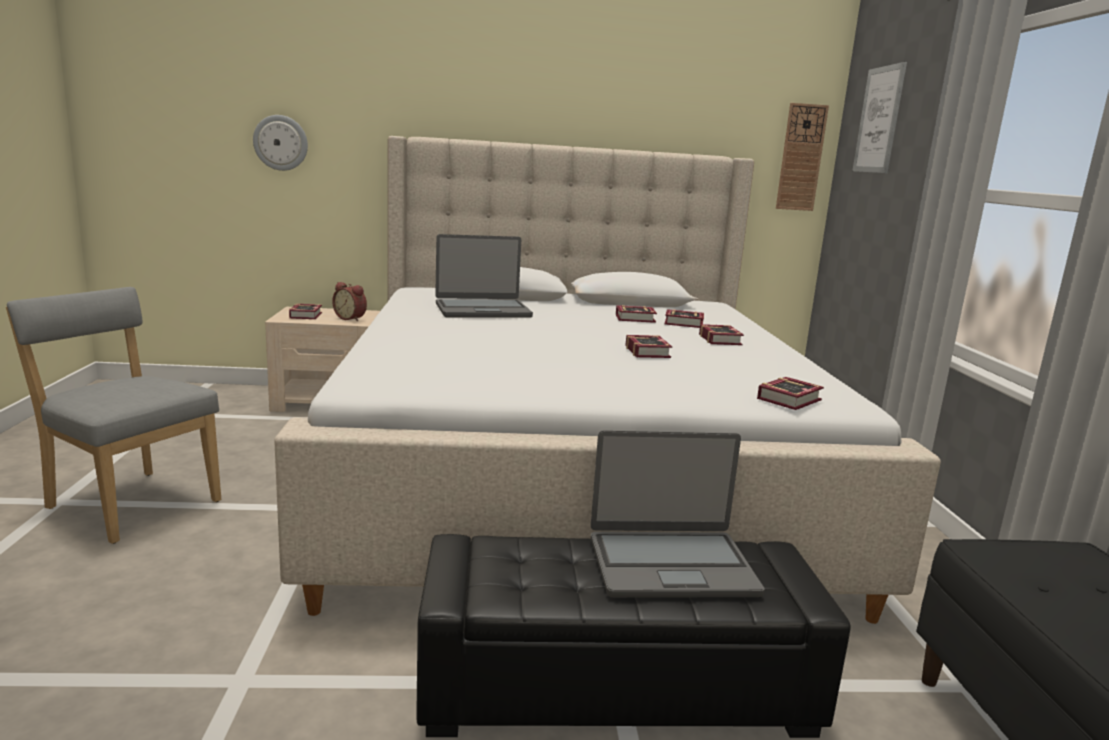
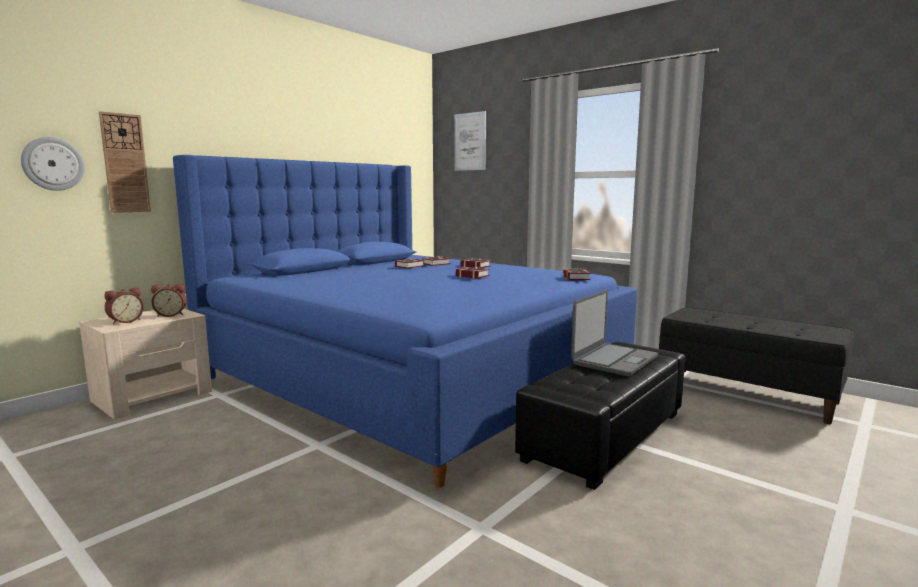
camera: 45 degrees left, 5 degrees down
(129, 503) = (153, 514): grey chair -> none
(307, 315) = (125, 321): book -> alarm clock
(482, 310) = (327, 278): laptop -> none
(573, 477) = (412, 375): beige bed -> blue bed
(801, 157) = (419, 164): wall clock -> wall clock (125, 163)

